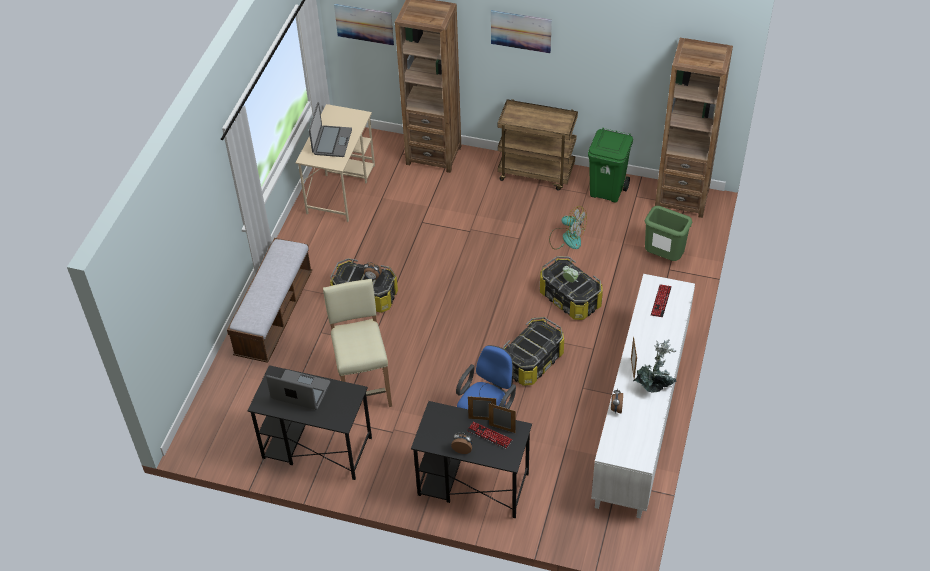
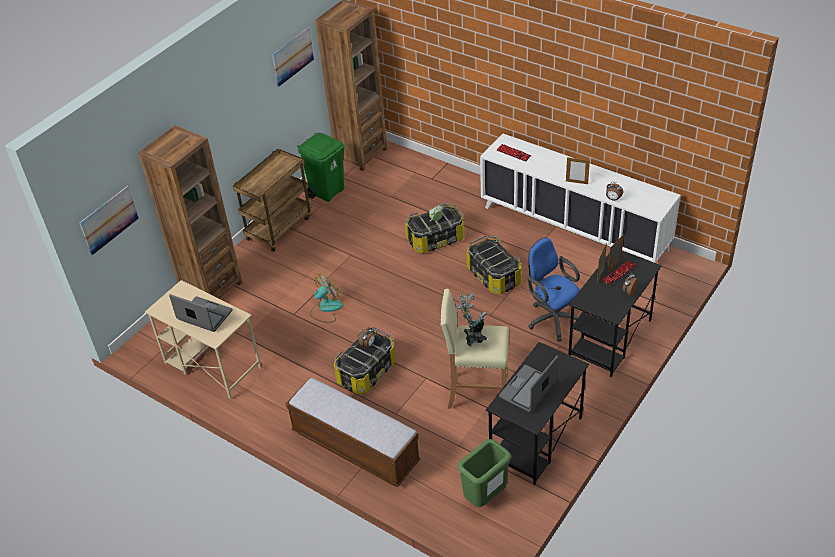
camera: 70 degrees left, 5 degrees down
(521, 31) = (222, 110): picture -> picture (292, 56)
(567, 238) = (366, 226): fan -> fan (326, 309)
(654, 386) = (597, 175): potted plant -> potted plant (474, 339)
(663, 257) = (417, 178): green trash can -> green trash can (485, 497)

